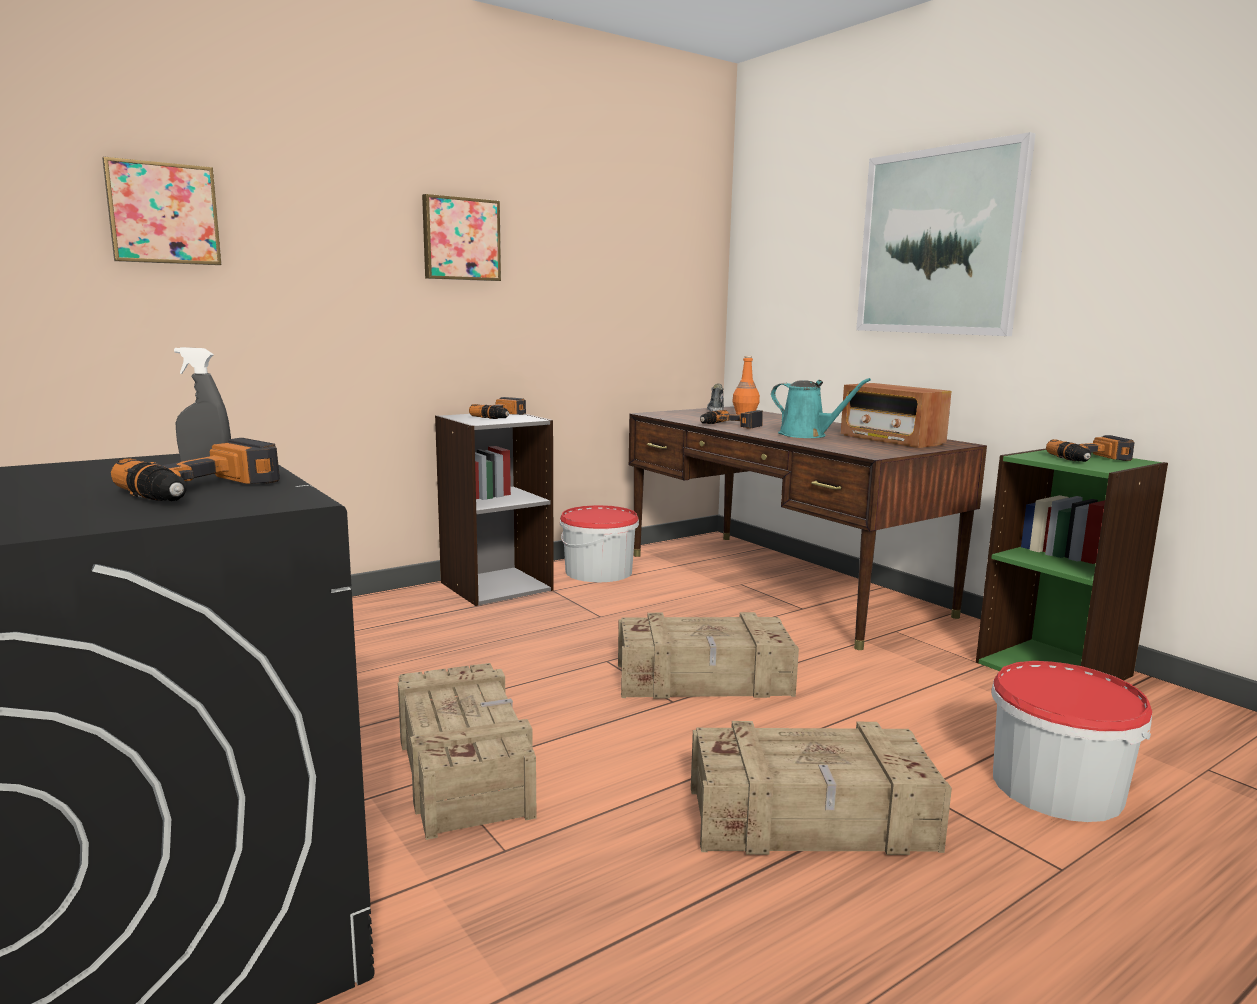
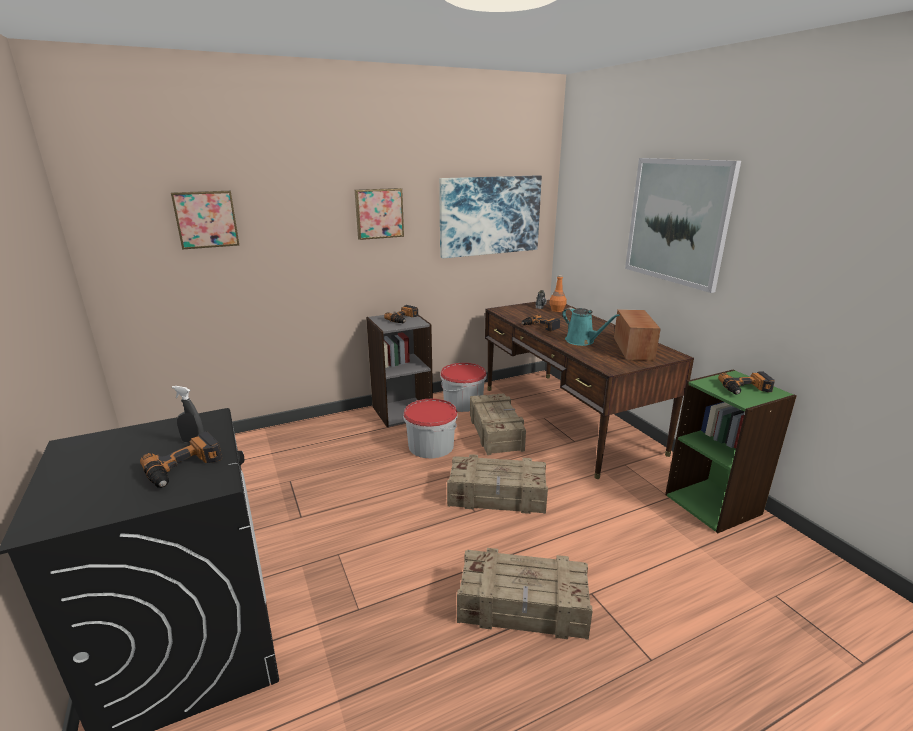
camera: 10 degrees right, 10 degrees up
(464, 767) = (352, 550): crate -> crate (496, 432)
(632, 264) = (490, 215): none -> picture
(891, 440) = (633, 349): radio -> radio turned 150 degrees counterclockwise
(1056, 787) = (674, 599): bucket -> bucket (431, 446)

